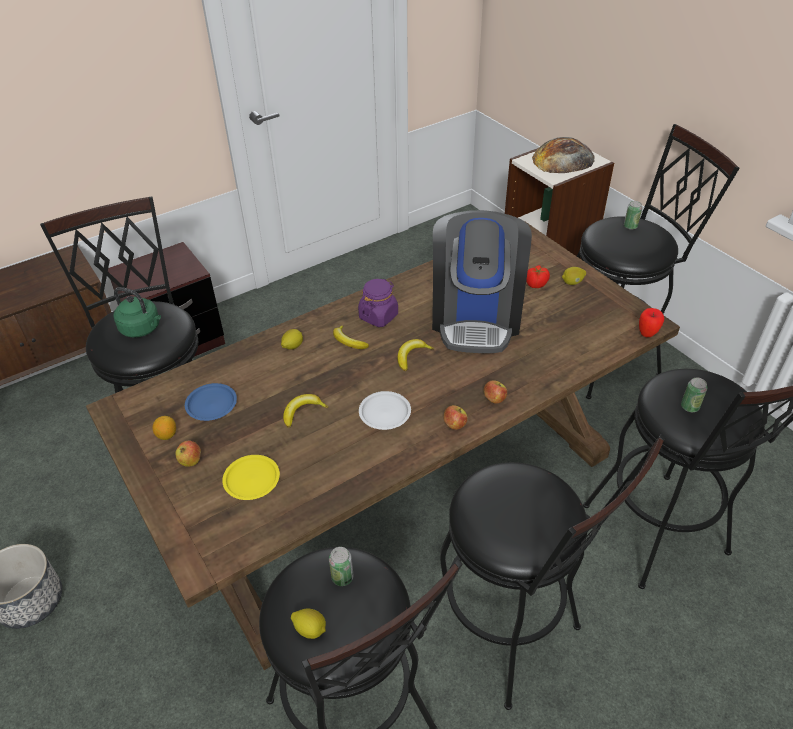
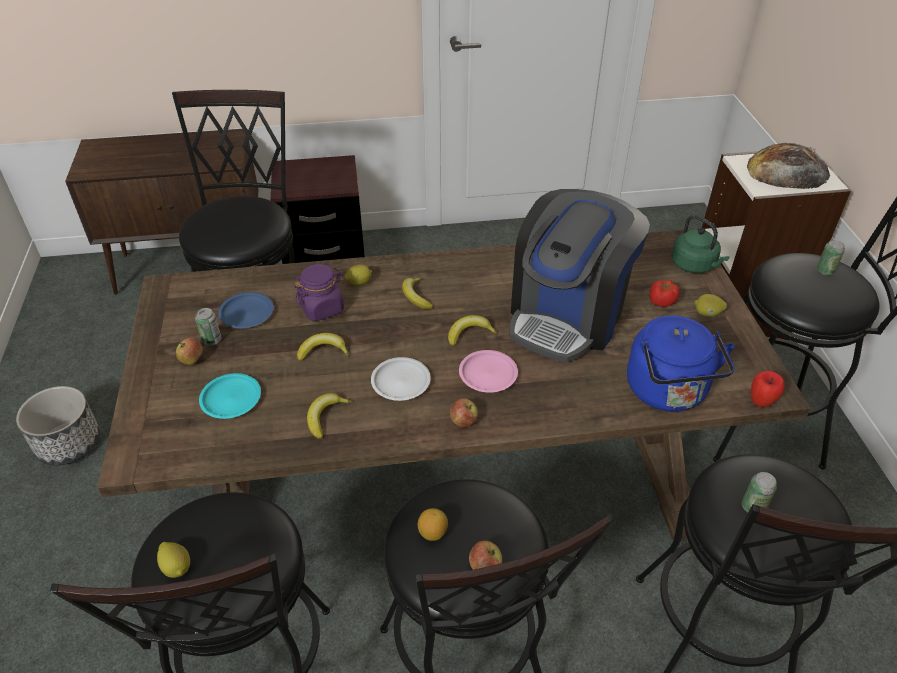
camera: 25 degrees right, 0 degrees up
(142, 329) = (236, 221): green kettle -> green kettle (695, 265)
(167, 435) = (189, 328): lemon -> lemon (432, 532)
(252, 479) = (231, 399): yellow plate -> turquoise plate
(342, 577) = (241, 530): can -> can (212, 340)
(343, 463) = (325, 417): none -> banana
(378, 316) = (464, 281): purple jar -> purple jar (322, 308)
(448, 383) = (488, 375): none -> pink plate
(494, 399) = (525, 410): apple -> apple (485, 566)
(584, 349) = (668, 392): none -> blue kettle

